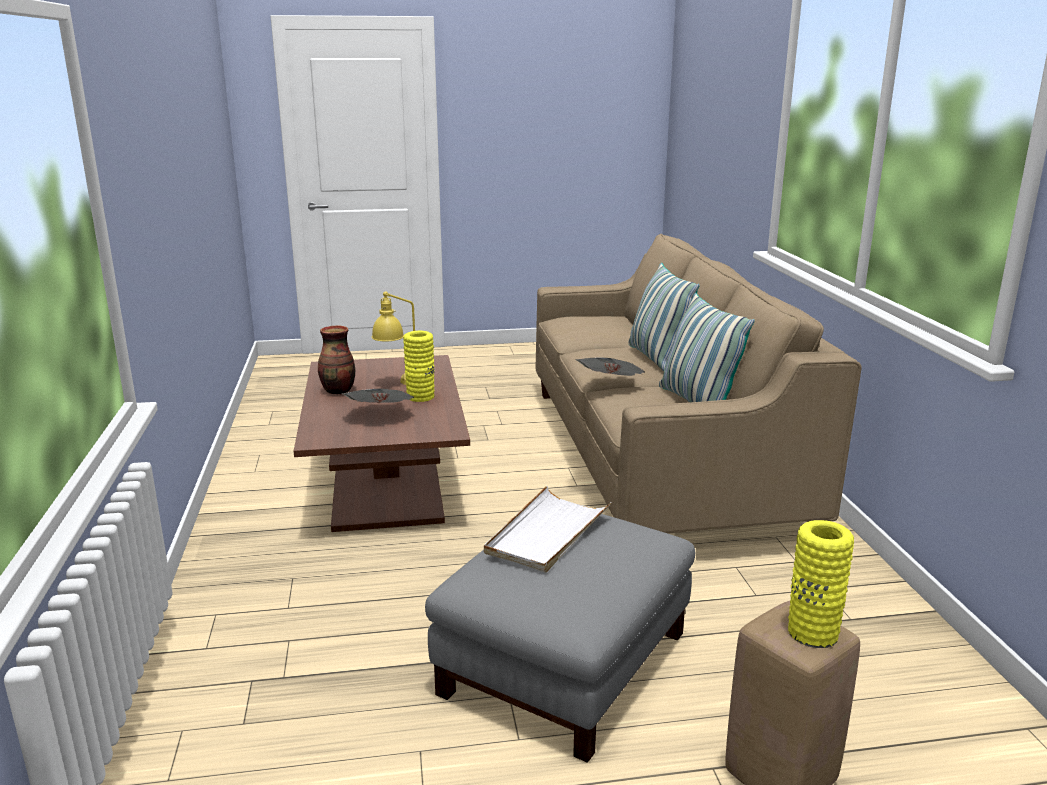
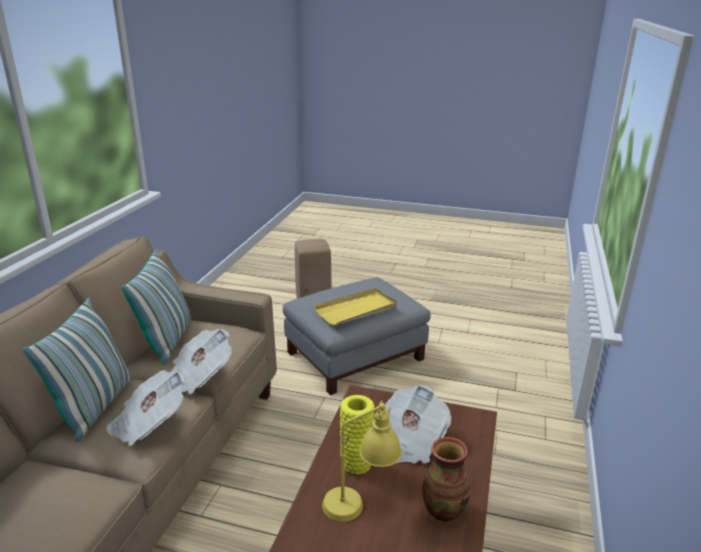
camera: 155 degrees left, 5 degrees up
(547, 533) = (356, 310): white tray -> yellow tray
(597, 356) = (148, 423): none -> newspaper
(812, 632) = (310, 241): yellow vase -> none

